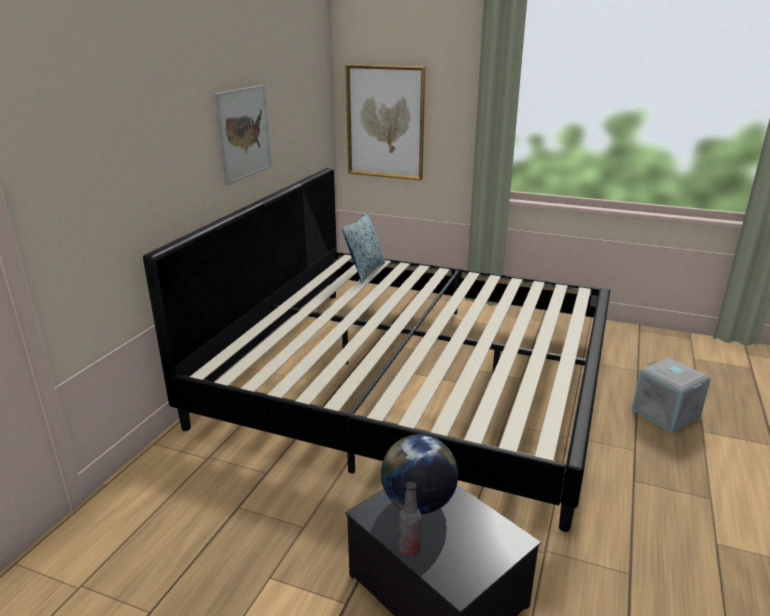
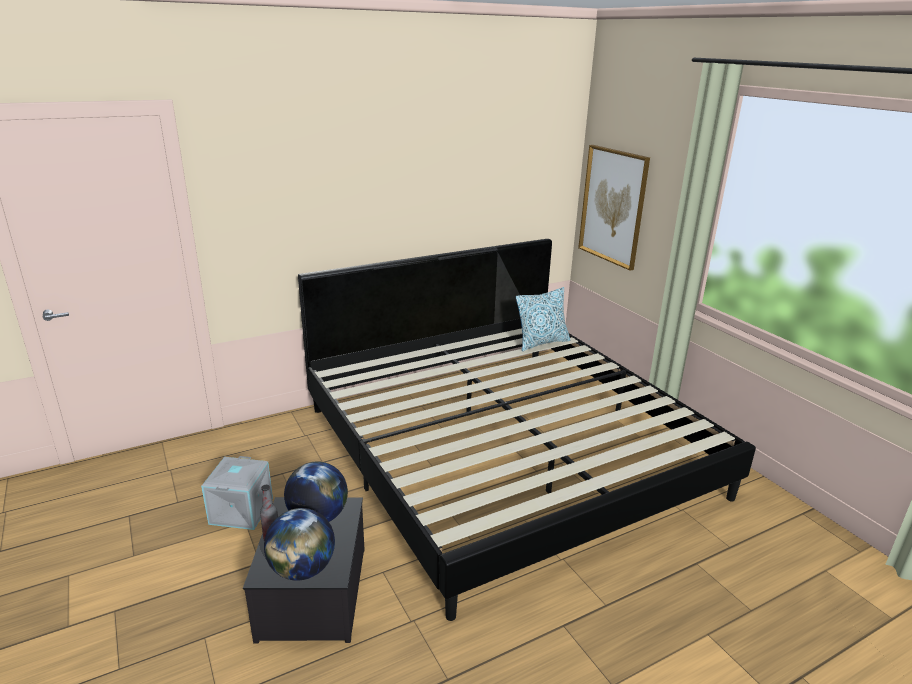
camera: 40 degrees right, 0 degrees up
(244, 133) = (436, 196): picture -> none
(482, 555) = (302, 569): none -> globe
(666, 413) = (694, 597): grey storage box -> grey storage box (242, 511)

